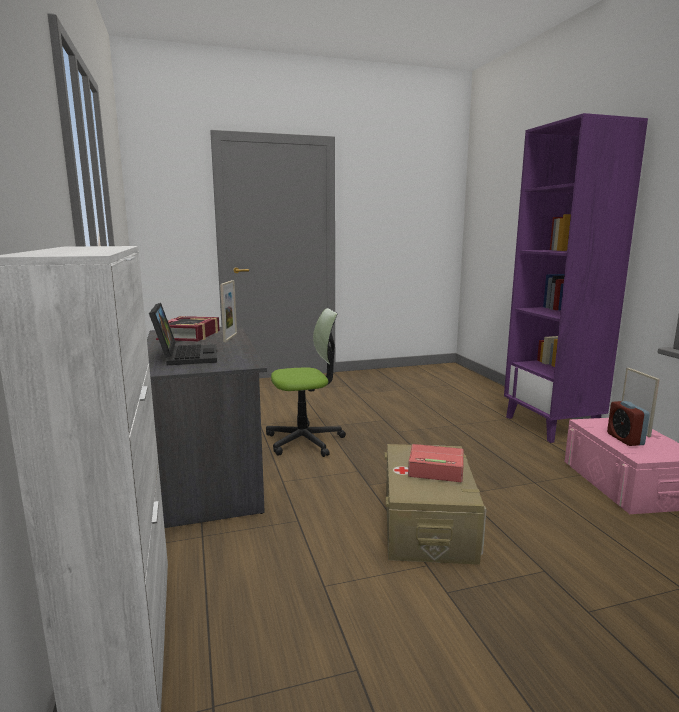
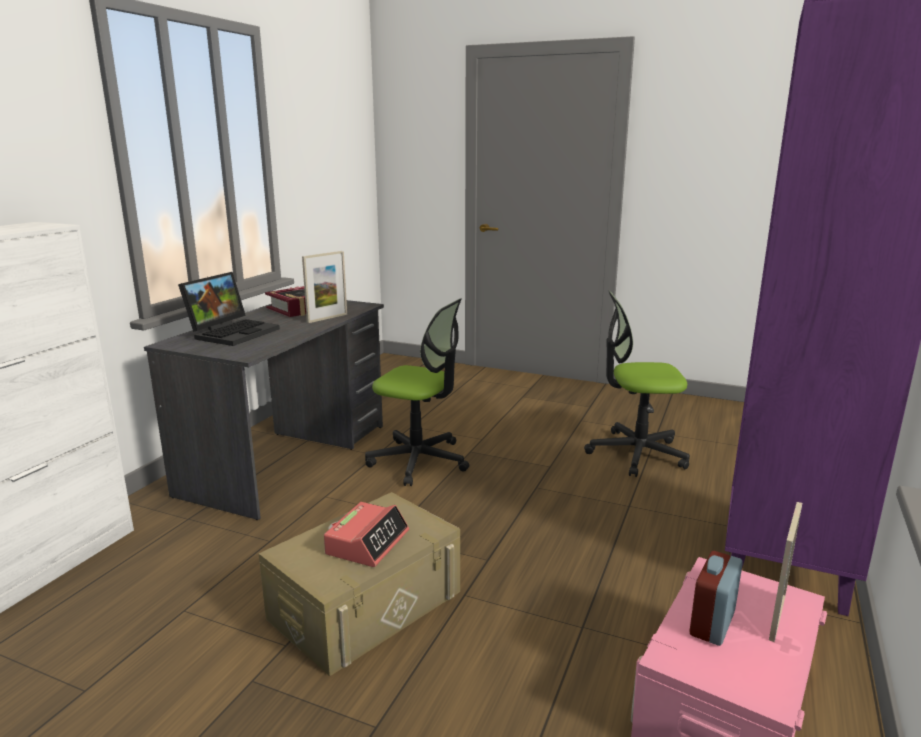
camera: 40 degrees right, 5 degrees up
(413, 401) = (636, 453): none -> office chair
(435, 470) = (367, 542): alarm clock -> alarm clock turned 60 degrees clockwise

